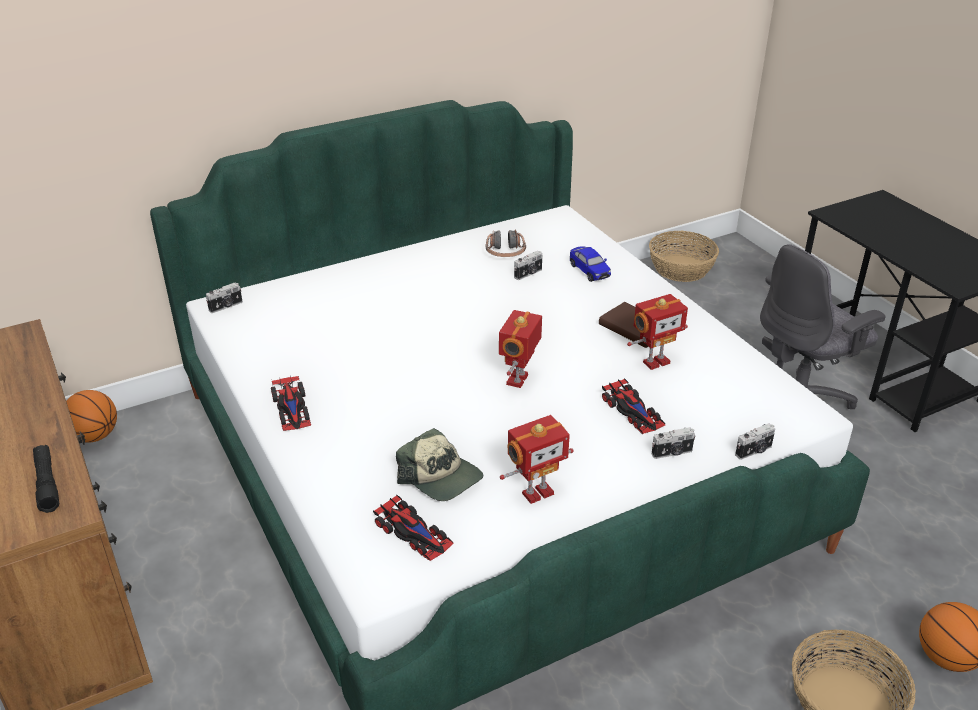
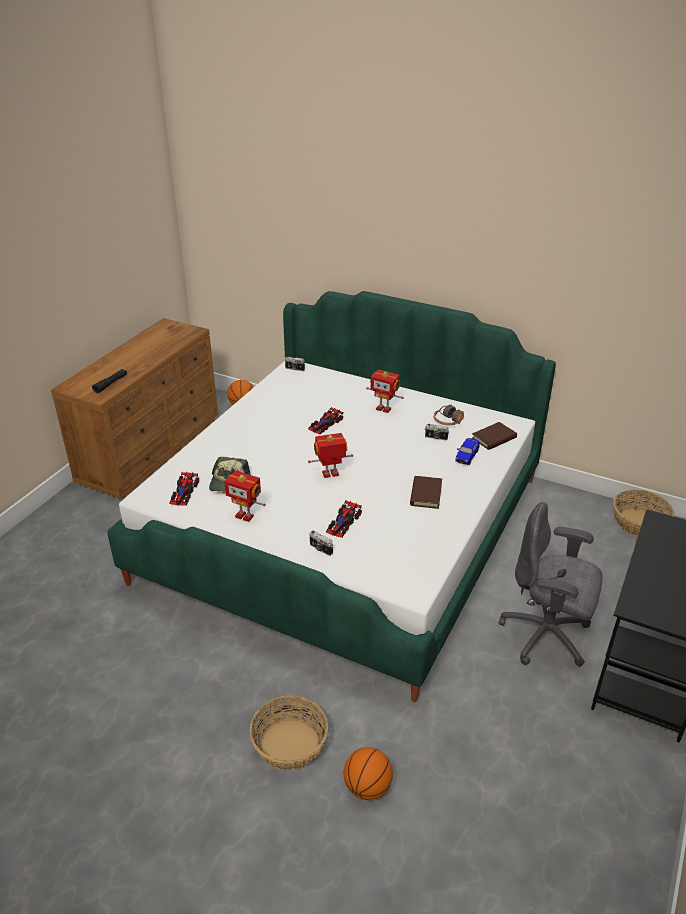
camera: 55 degrees right, 0 degrees up
(292, 408) = (238, 422): toy car -> toy car (325, 424)
(573, 240) = (494, 438): none -> brown book
(655, 361) = (401, 513): toy robot -> toy robot (384, 408)
(754, 451) = (353, 579): camera -> none

